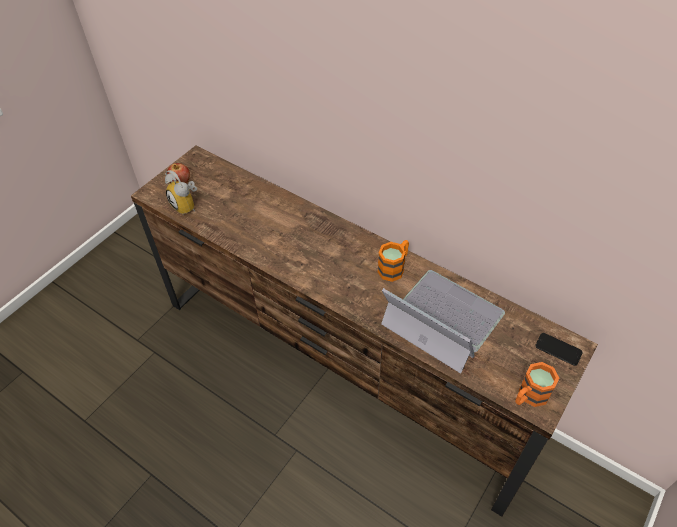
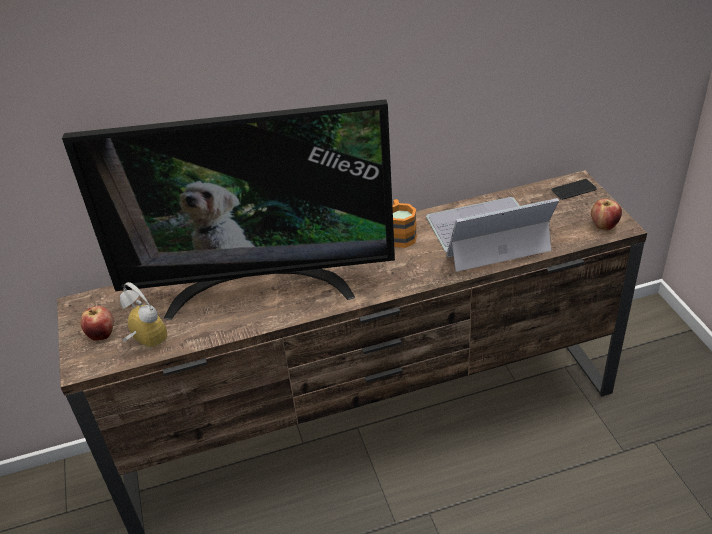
camera: 50 degrees left, 10 degrees down
(187, 206) = (144, 342): alarm clock -> alarm clock turned 135 degrees counterclockwise
(277, 225) = (260, 286): none -> television
(529, 396) = (604, 226): orange mug -> apple

